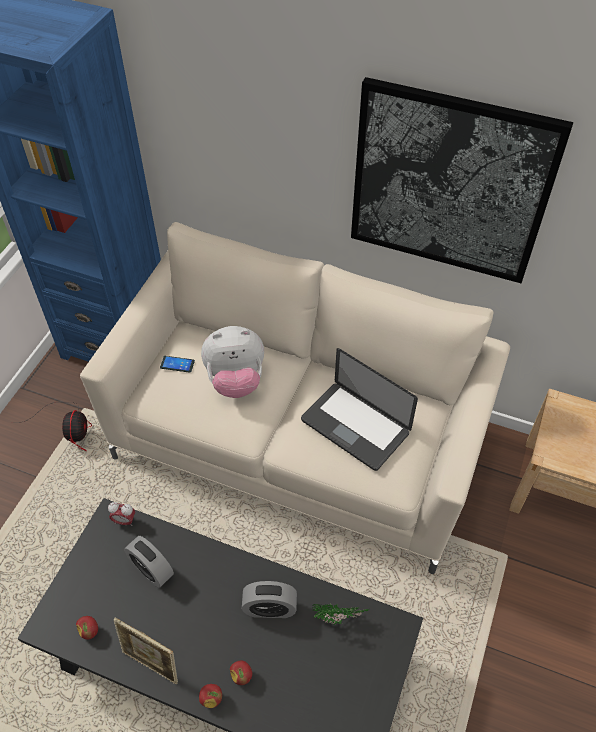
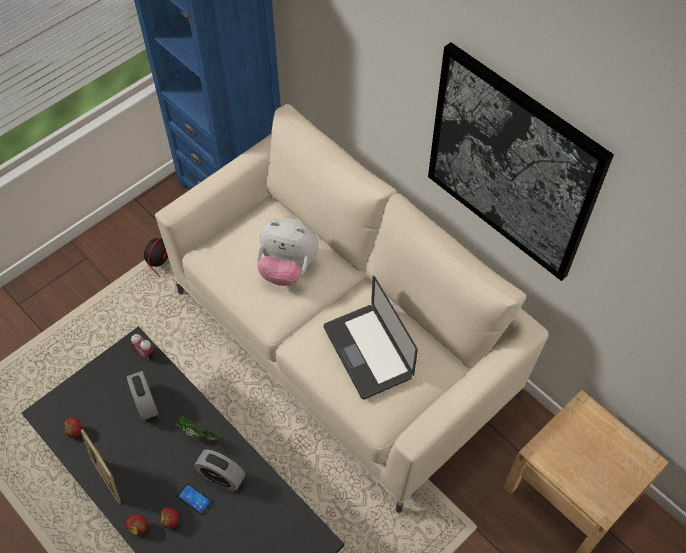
camera: 25 degrees right, 5 degrees up
(177, 364) = (246, 233): phone -> phone (194, 499)
(339, 620) = (272, 513): potted plant -> potted plant (201, 438)

